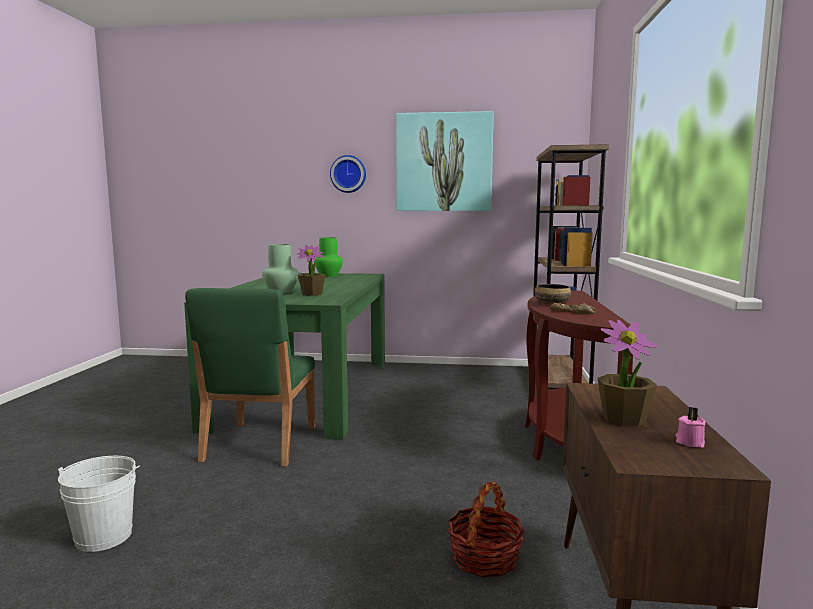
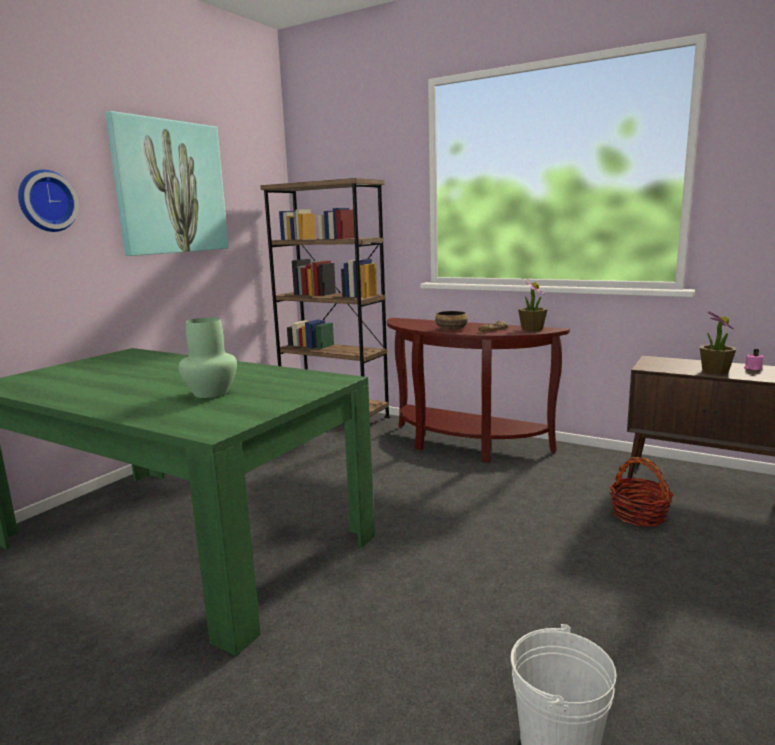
camera: 65 degrees left, 5 degrees up
(259, 444) = (337, 595): green chair -> none
(312, 294) = (258, 381): potted plant -> potted plant (532, 329)
(328, 275) = (85, 367): green vase -> none

